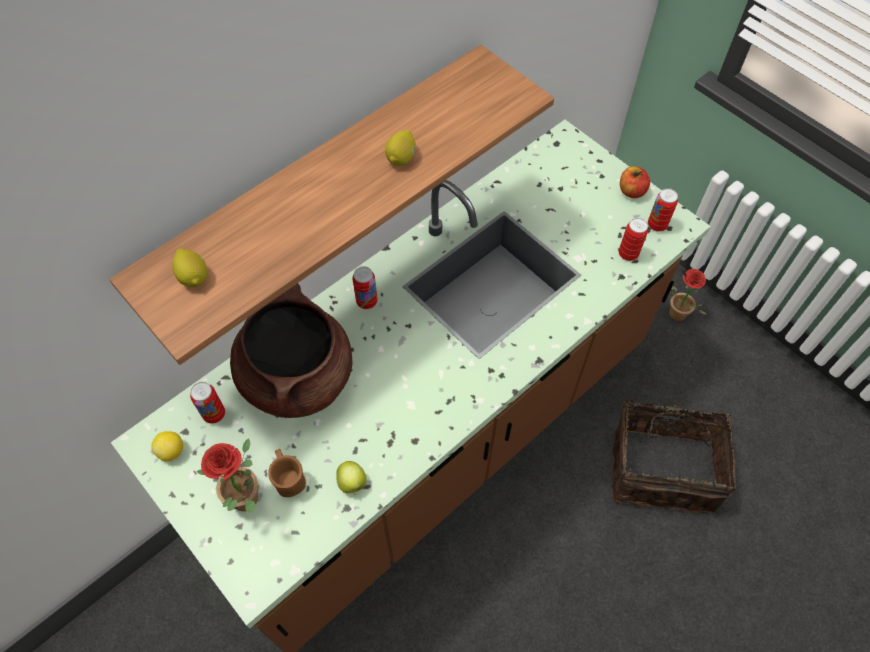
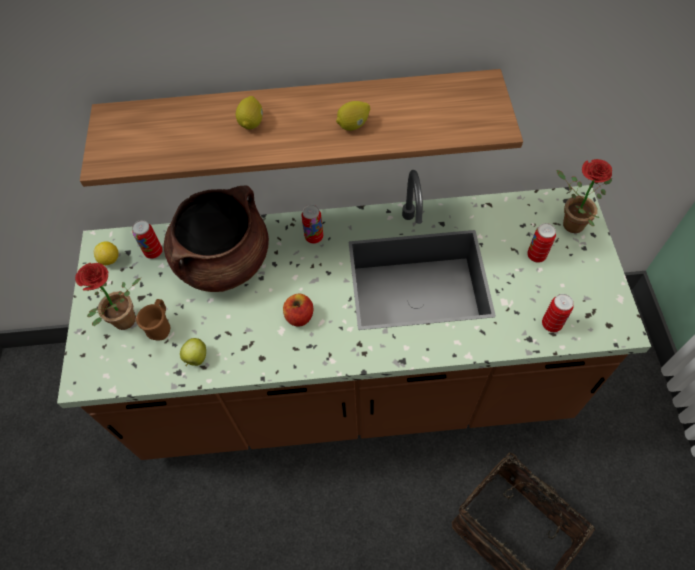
camera: 40 degrees right, 0 degrees up
(194, 277) = (139, 131): lemon -> lemon (251, 122)
(631, 191) = (600, 275): apple -> apple (299, 316)
(657, 225) = (599, 316): can -> can (536, 255)
(673, 315) = (624, 417): potted plant -> potted plant (568, 223)

